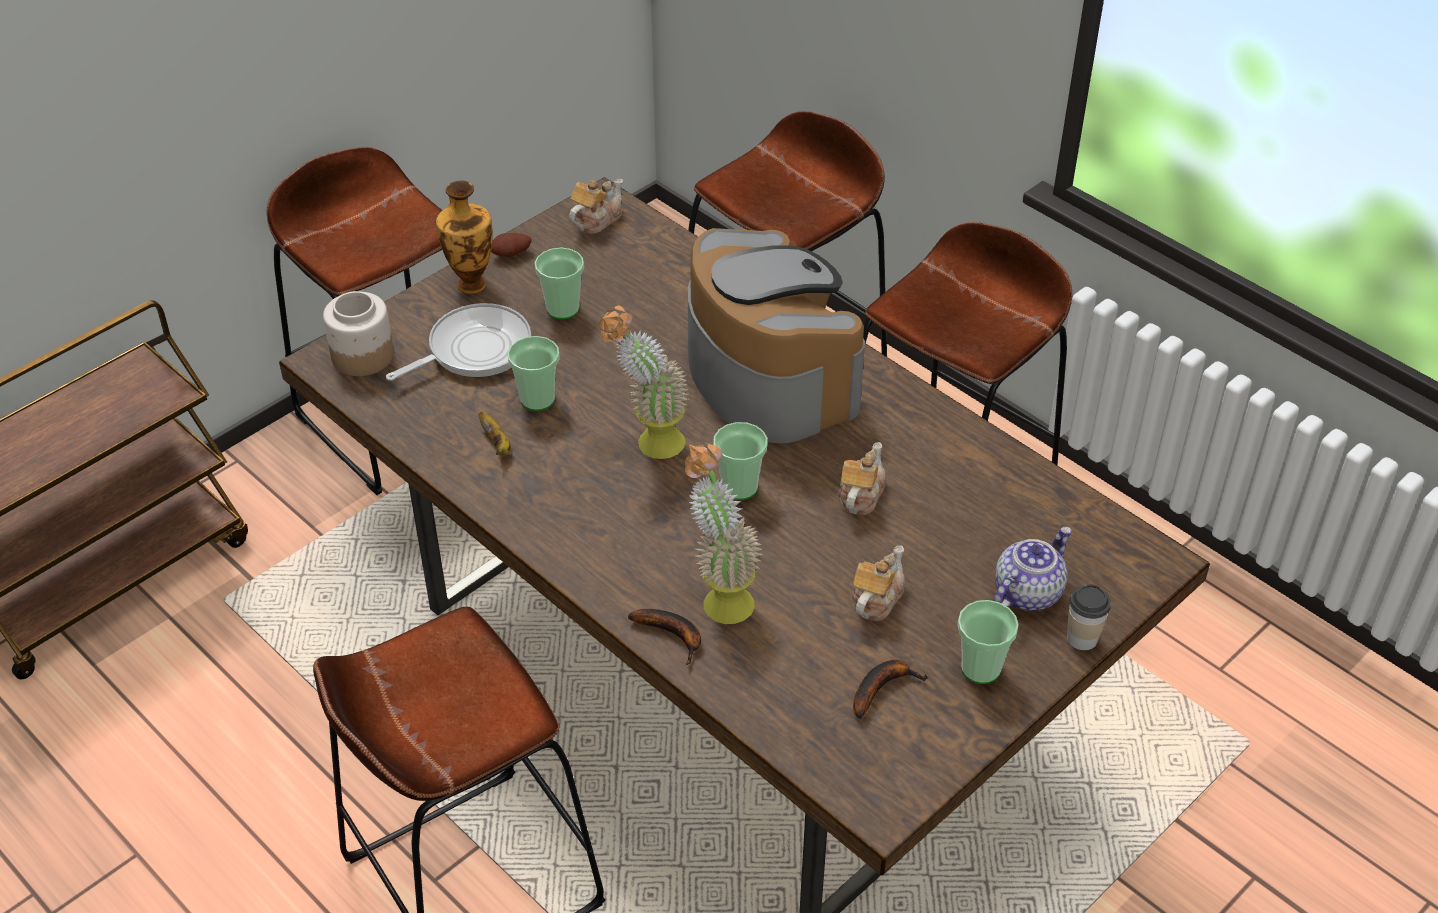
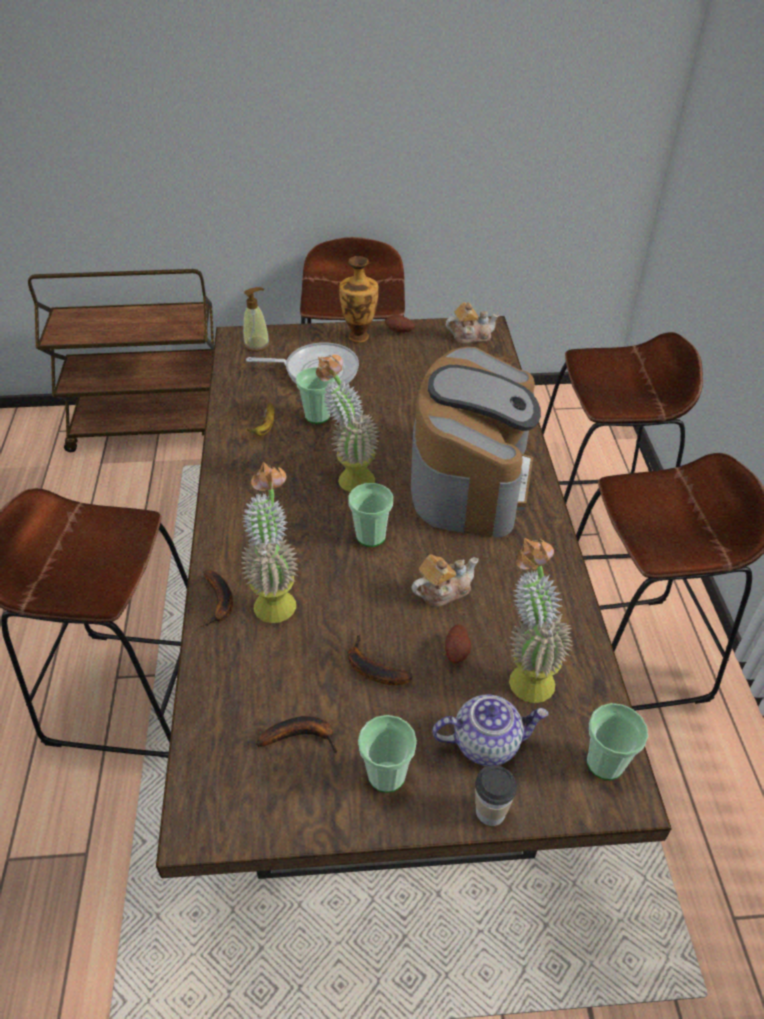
camera: 40 degrees right, 0 degrees up
(362, 356) = (257, 344): jar -> soap dispenser
(562, 309) = (392, 374): cup -> cup (605, 763)
(876, 599) = (371, 669): teapot -> banana
(929, 538) = (457, 651): none -> potato
(1000, 520) = (525, 673): none -> potted plant

